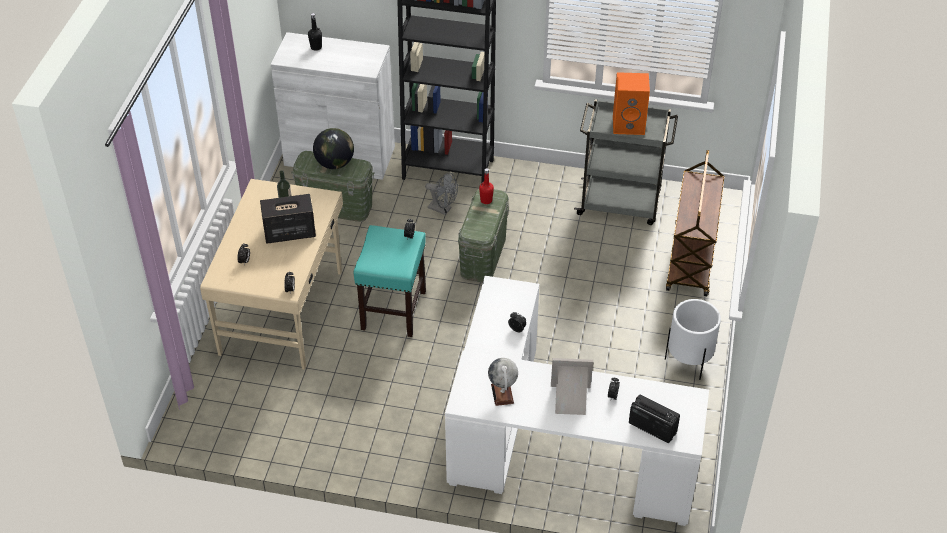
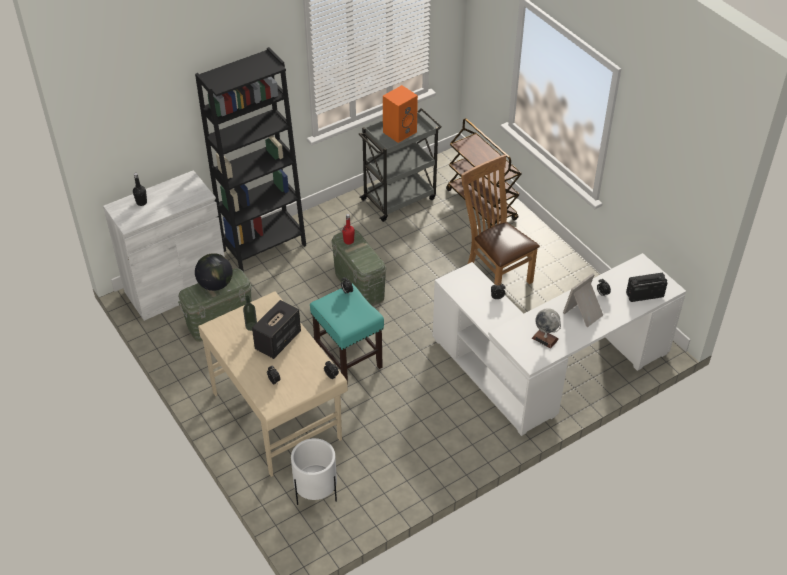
camera: 45 degrees left, 0 degrees up
(443, 209) = (295, 275): grey fan -> none
(619, 330) = (495, 273): none -> brown chair
(689, 362) = (554, 263): white planter -> white planter (316, 493)

